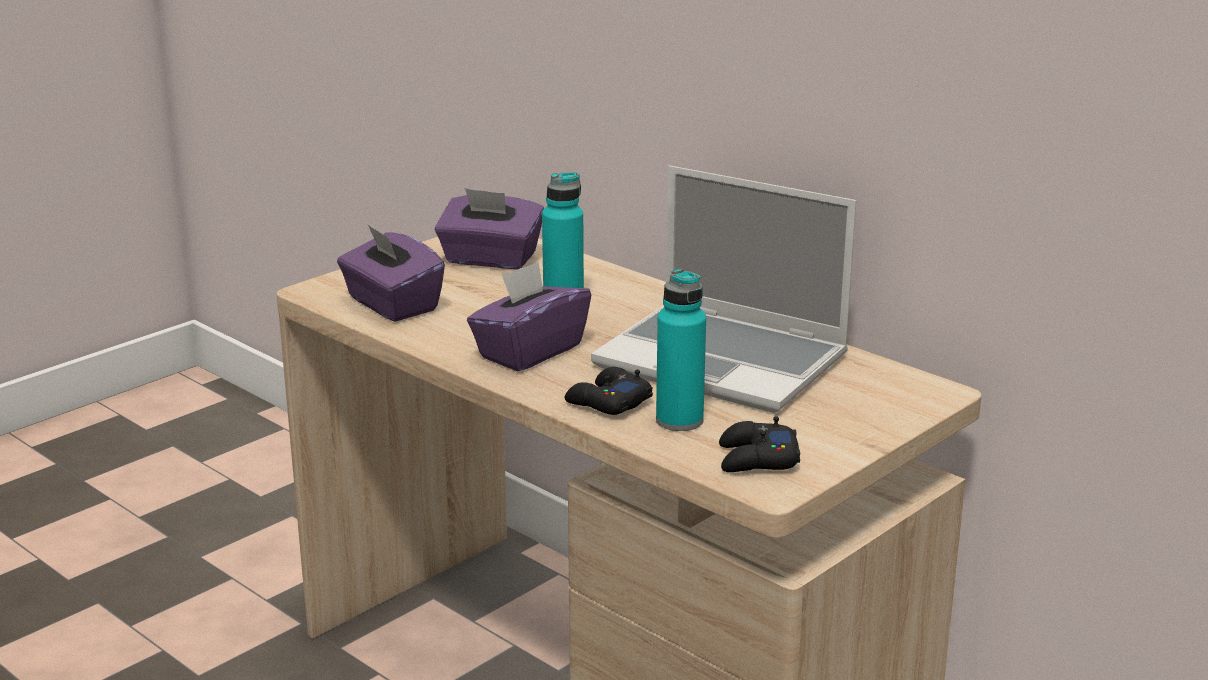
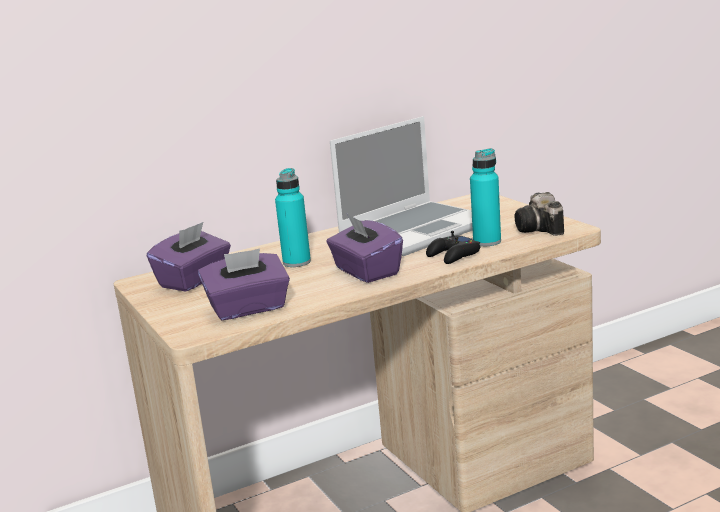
camera: 70 degrees left, 5 degrees down
(757, 459) = (540, 229): black game controller -> camera

